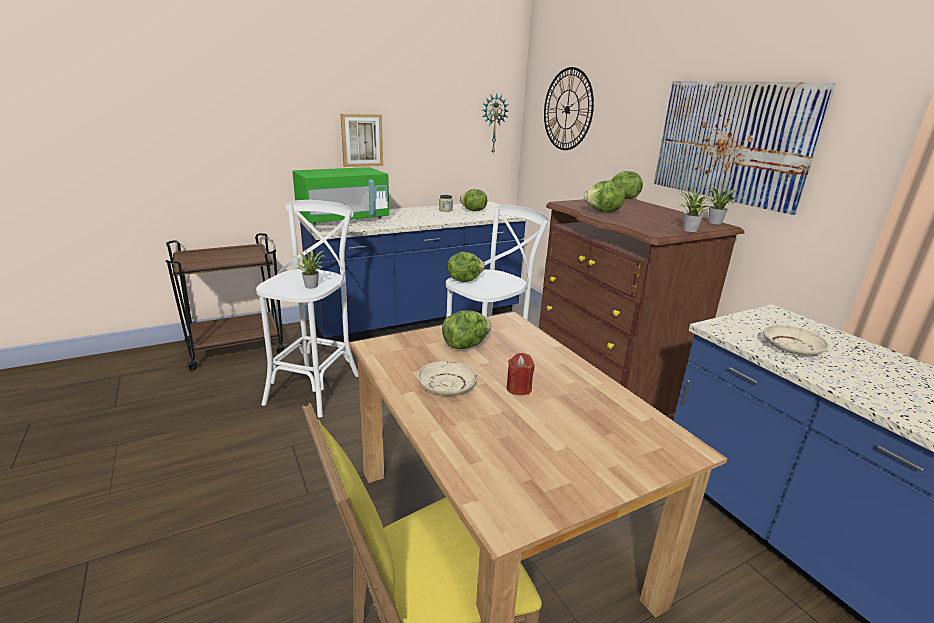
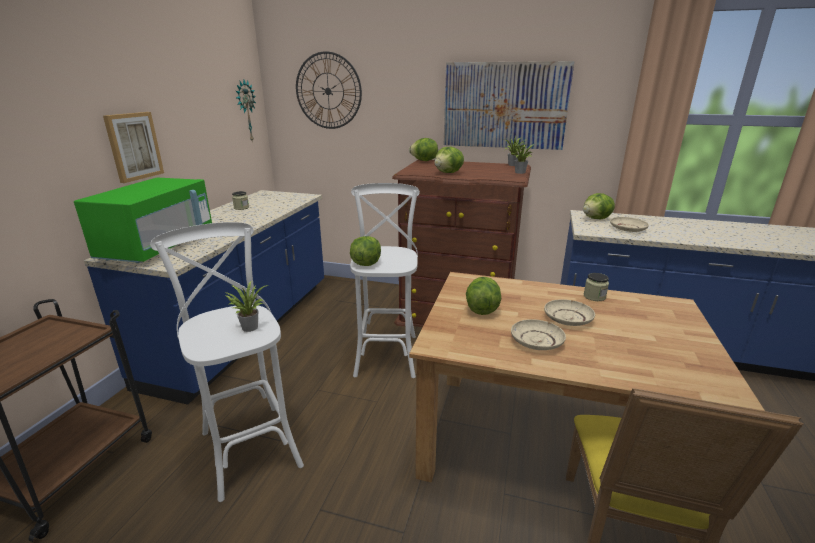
camera: 45 degrees left, 0 degrees up
(473, 211) = (268, 202): lettuce -> lettuce (596, 219)
(519, 388) = (567, 318): red candle -> beige plate
(598, 390) = (594, 296): none -> jar

